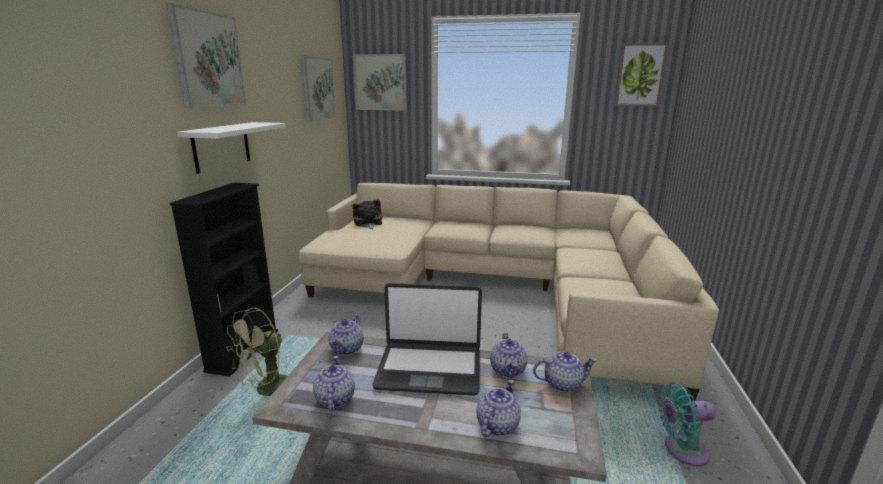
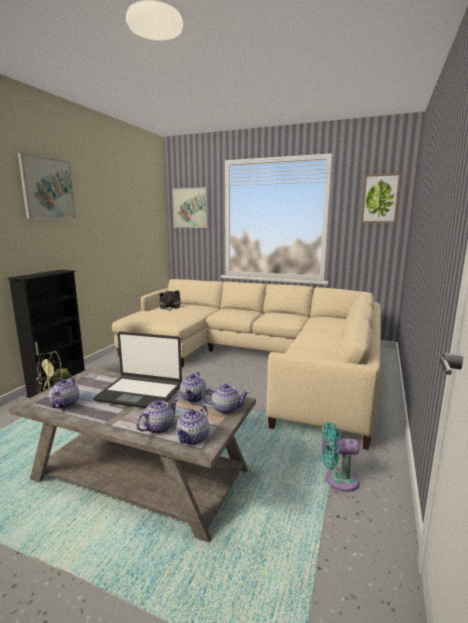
camera: 10 degrees right, 5 degrees down
(222, 146) = (54, 245): white shelf -> none
(318, 89) = (141, 211): picture -> none
(347, 349) = (95, 378): teapot -> teapot (193, 438)

